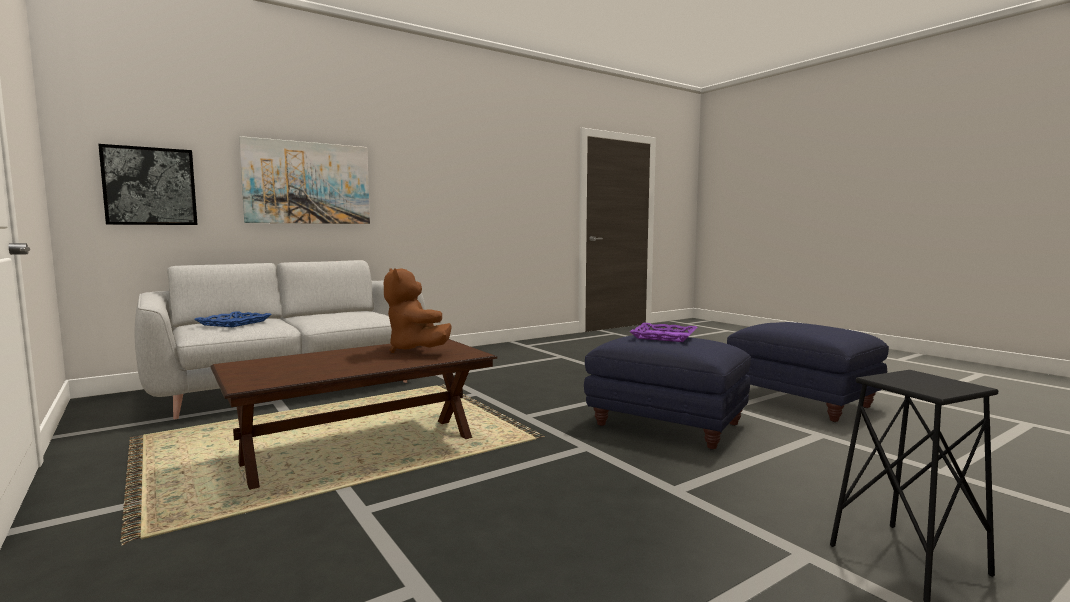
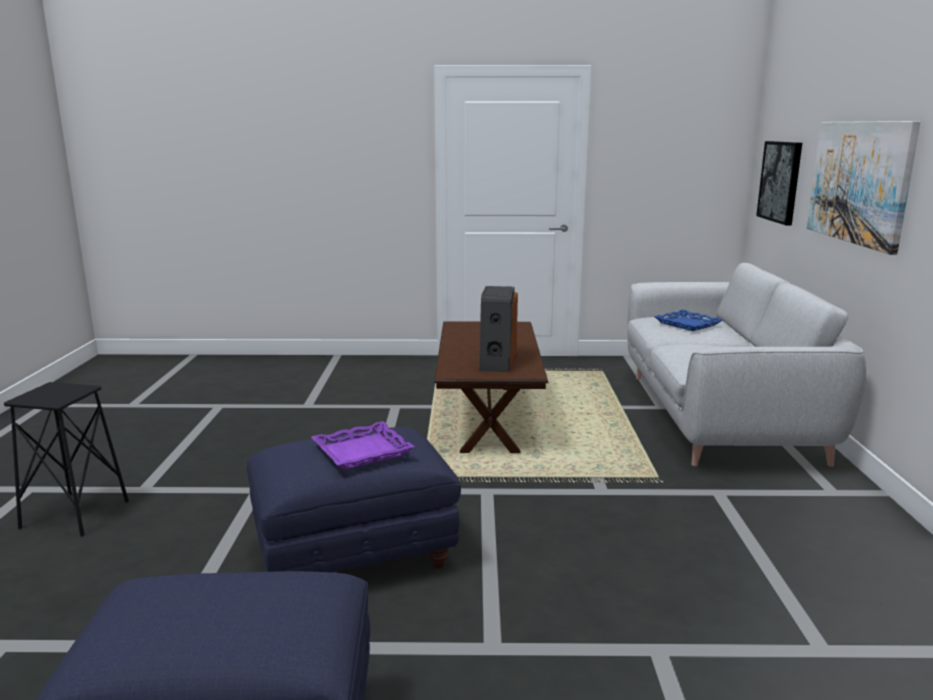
camera: 125 degrees right, 10 degrees up
(415, 350) = (496, 362): brown plush toy -> speaker

